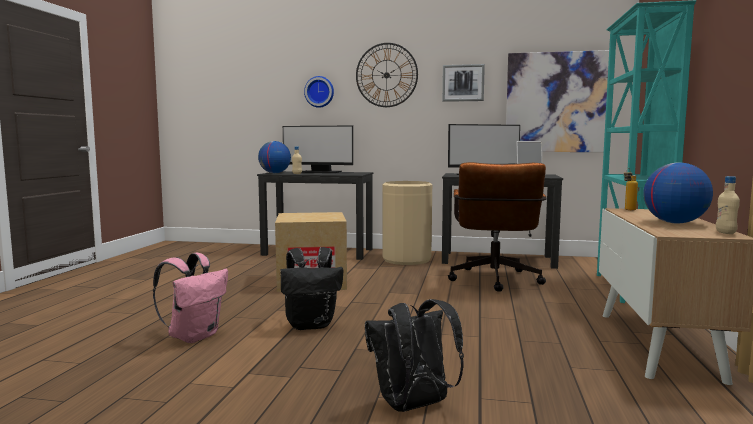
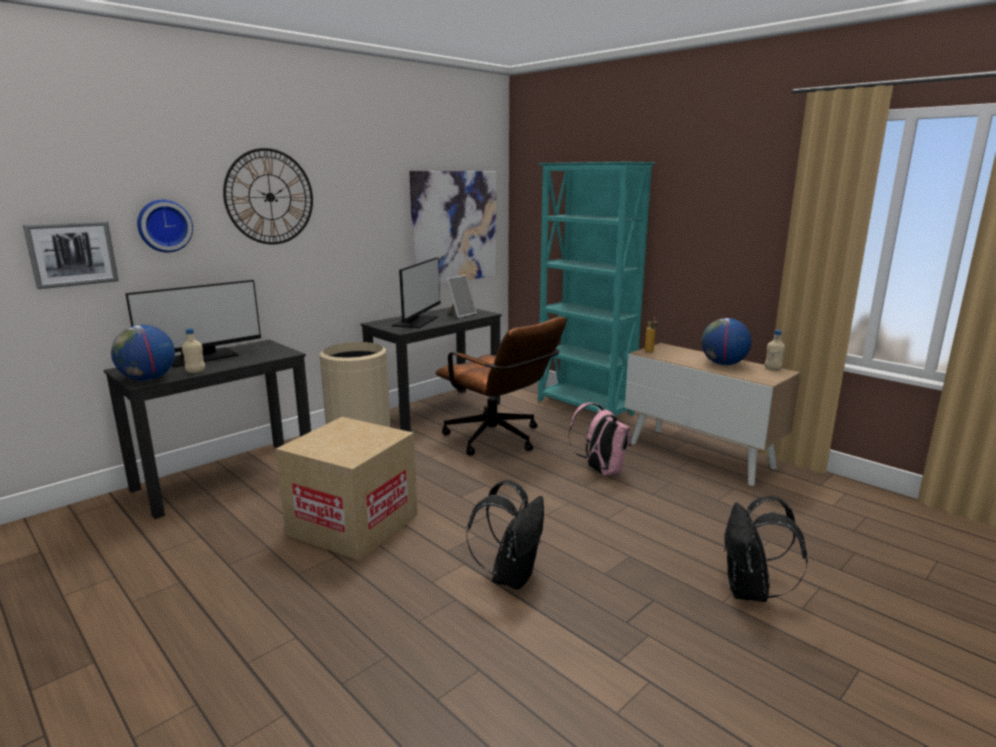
camera: 55 degrees left, 10 degrees up
(194, 336) = (461, 673): pink backpack -> pink backpack (600, 471)
(463, 83) = (366, 207): picture -> picture (72, 254)

